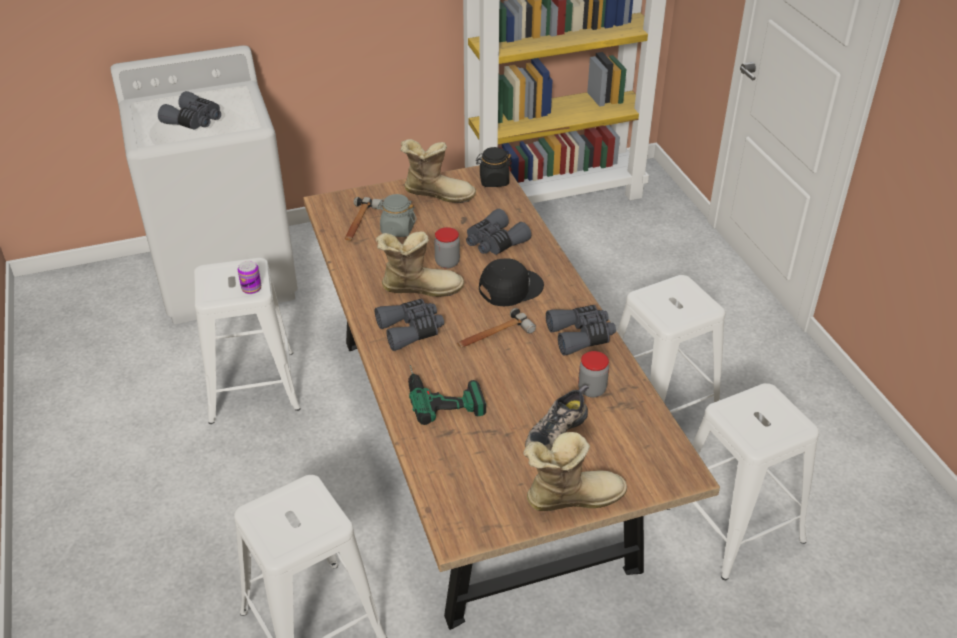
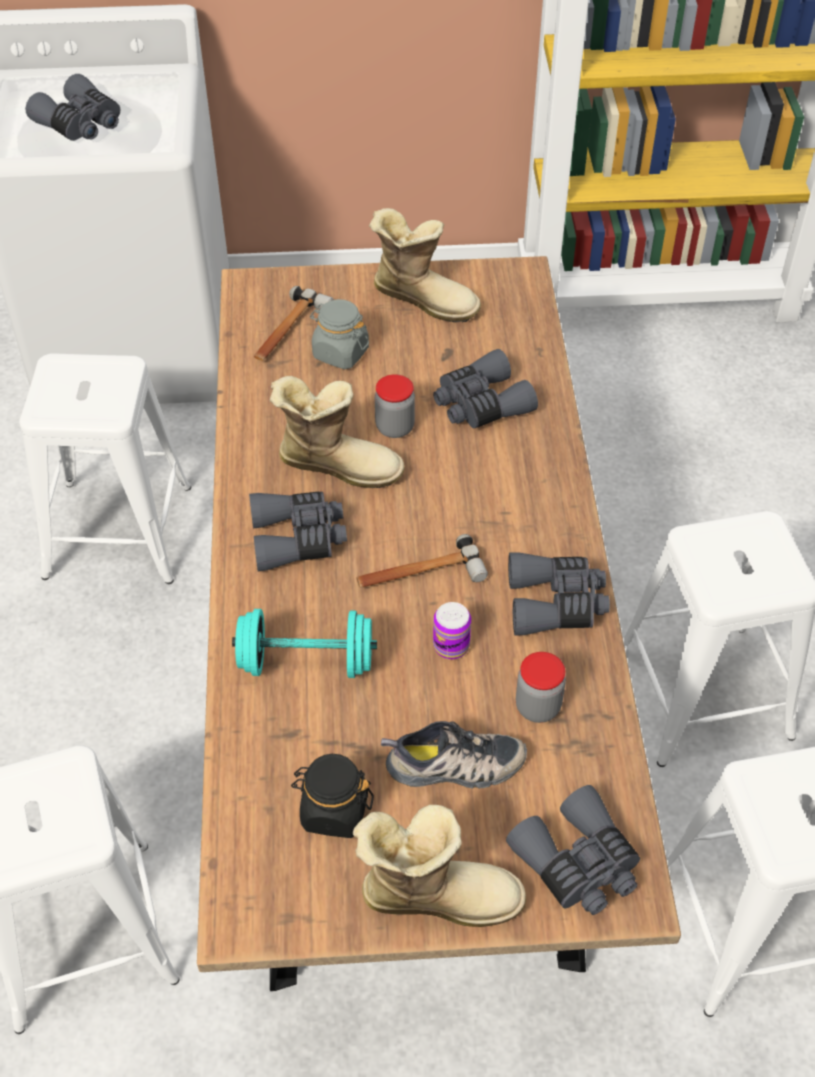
camera: 15 degrees right, 10 degrees up
(251, 288) = (106, 408): can -> can (451, 646)
(443, 393) = (306, 662): power drill -> turquoise dumbbell
(494, 181) = (518, 291): black jar -> black jar (334, 811)
(510, 287) = (475, 491): black cap -> none
(555, 430) = (454, 767): shoe -> shoe turned 150 degrees counterclockwise
(647, 463) = (578, 863): none -> grey binoculars

